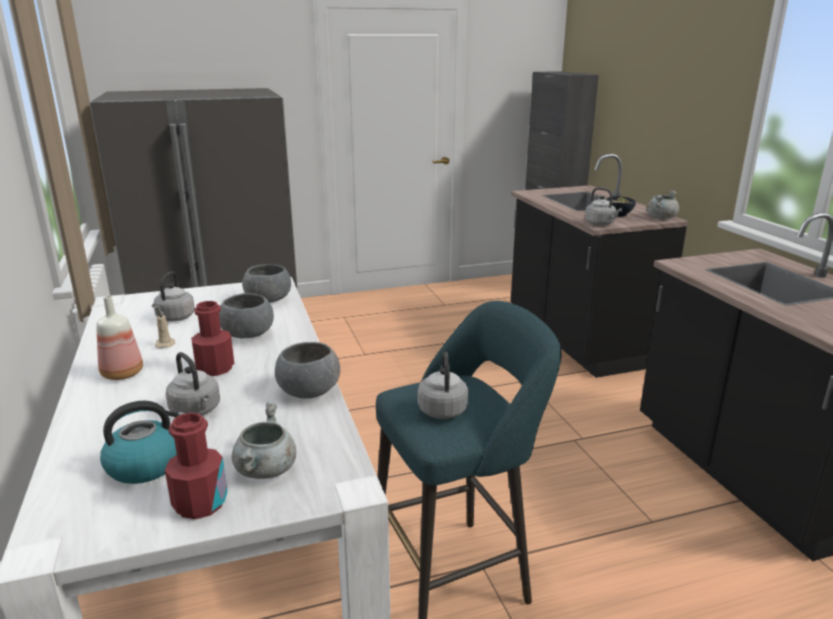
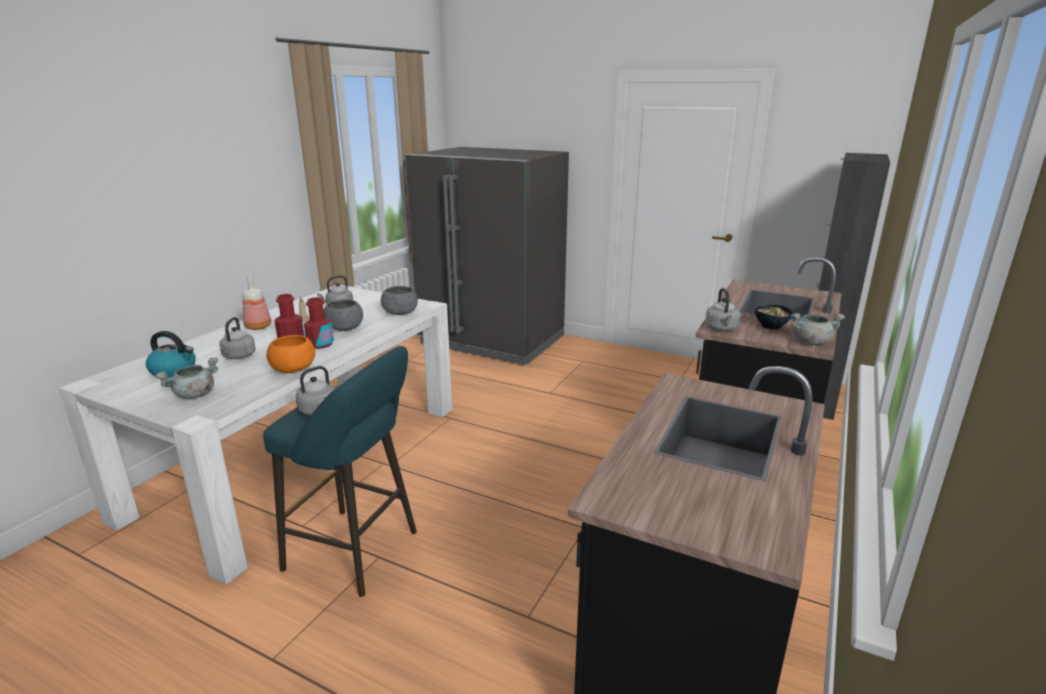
camera: 45 degrees right, 0 degrees up
(200, 503) = (149, 395): red bottle -> red bottle (320, 344)
(309, 391) = (293, 369): grey bowl -> orange bowl

